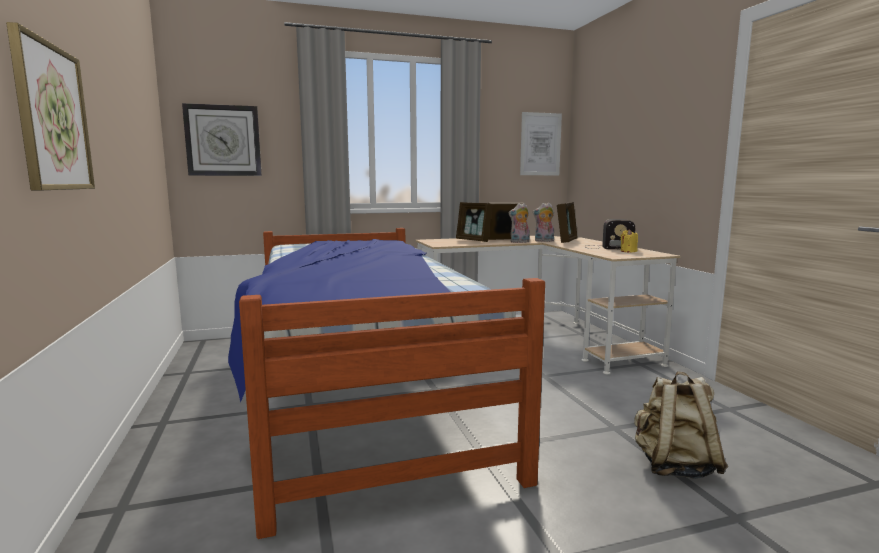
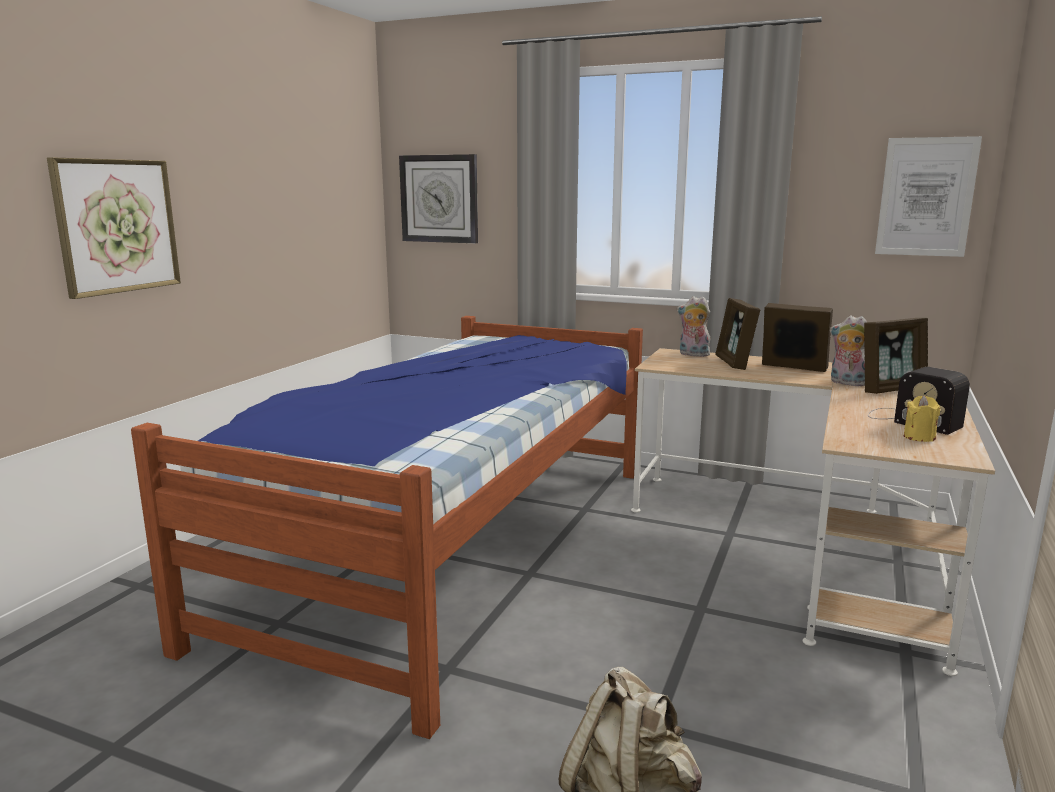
camera: 40 degrees right, 5 degrees up
(519, 242) = (794, 379): plush toy -> plush toy (692, 355)

